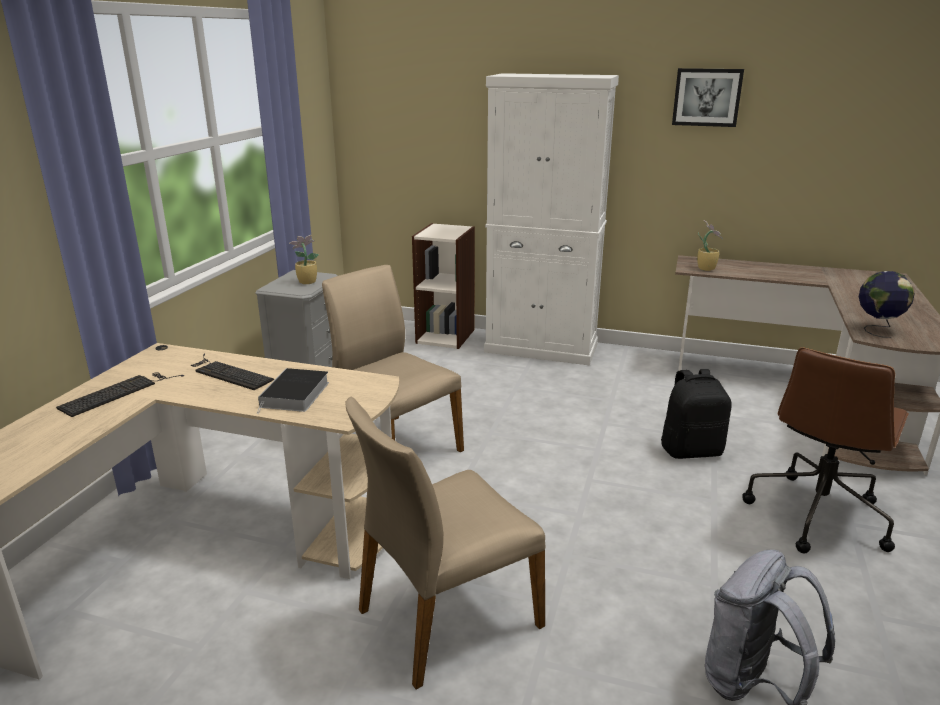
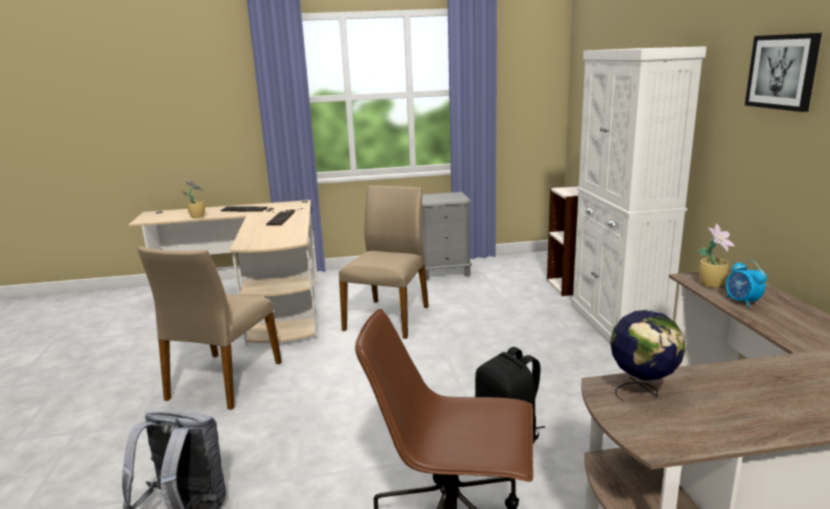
camera: 65 degrees right, 5 degrees down
(295, 395) = (265, 232): book -> none
(306, 282) = (443, 198): potted plant -> potted plant (197, 216)
(446, 617) = (223, 381): beige chair -> beige chair turned 105 degrees counterclockwise
(744, 272) = (742, 302): none -> alarm clock

